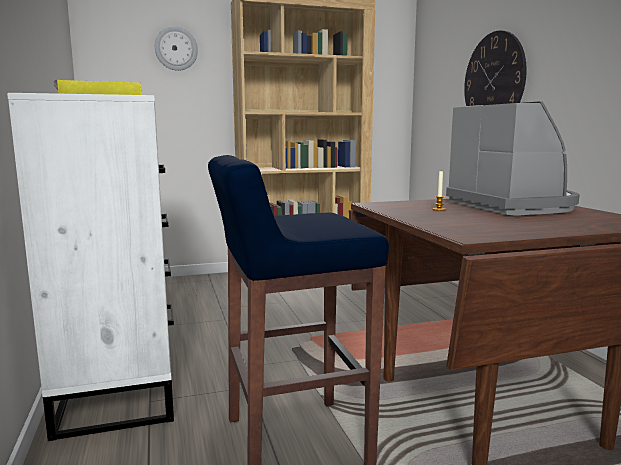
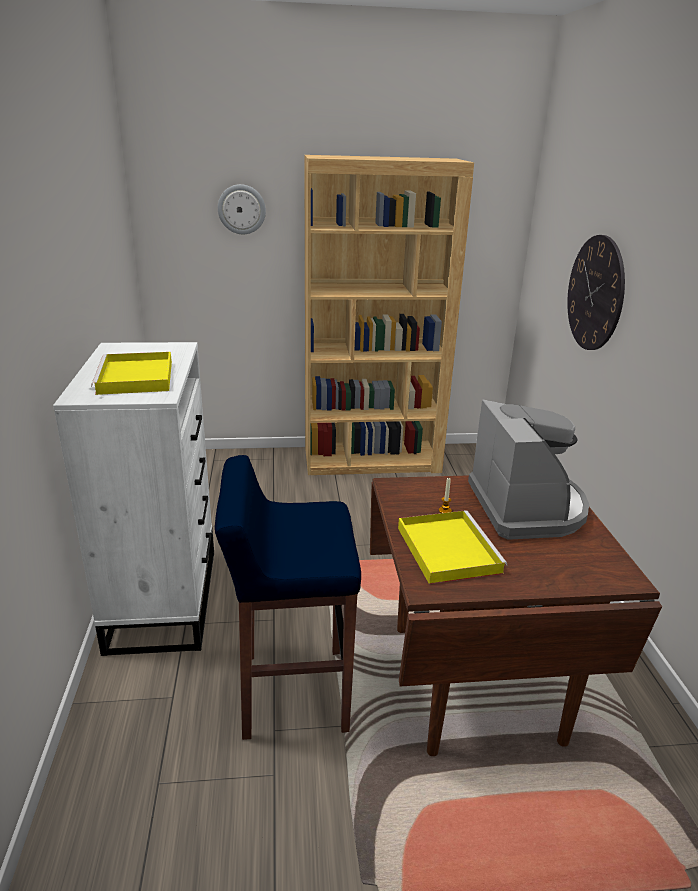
camera: 10 degrees right, 15 degrees up
(464, 221) = (446, 548): none -> yellow tray

